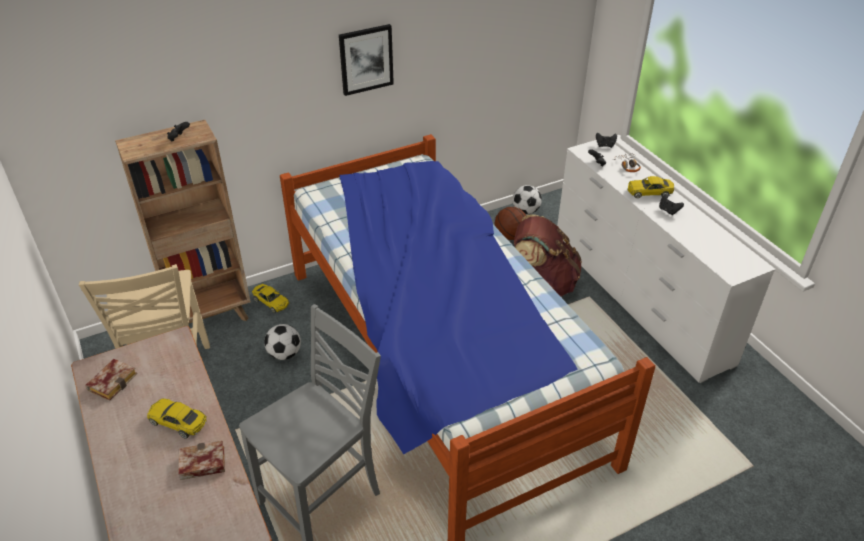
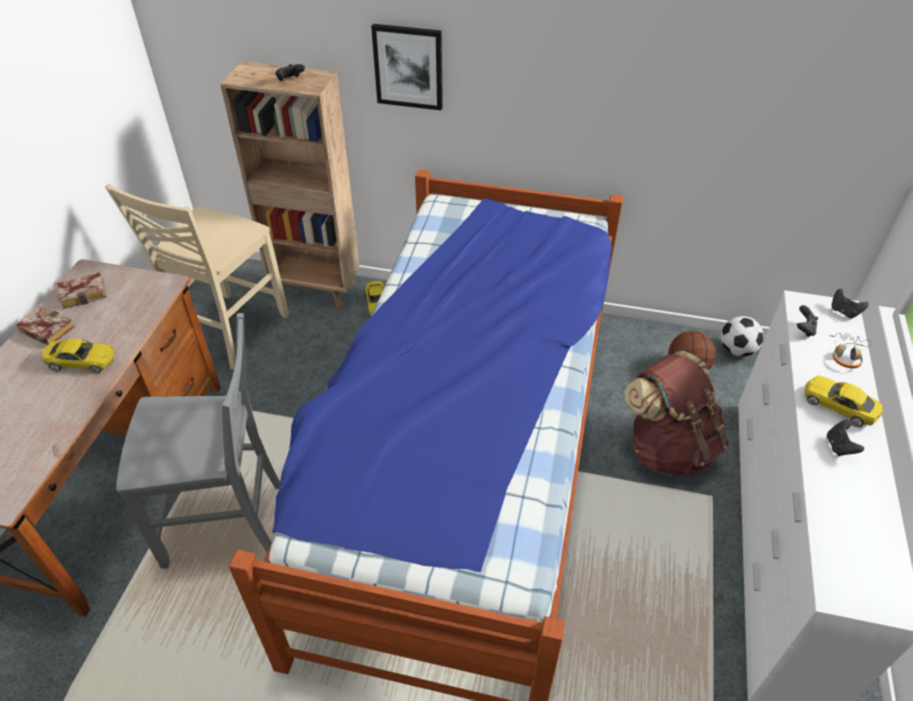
camera: 40 degrees right, 5 degrees up
(178, 421) = (82, 361): yellow toy car -> yellow toy car turned 120 degrees clockwise
(201, 465) = (49, 413): book -> book (44, 330)
(284, 354) = (337, 361): football -> none
(366, 59) = (551, 65): picture -> picture (408, 67)

